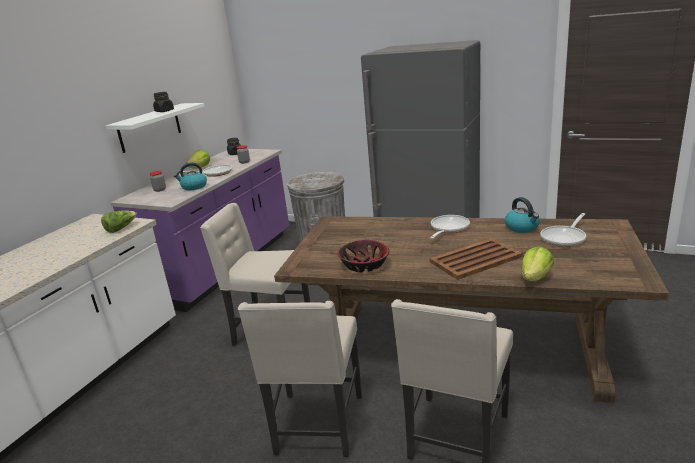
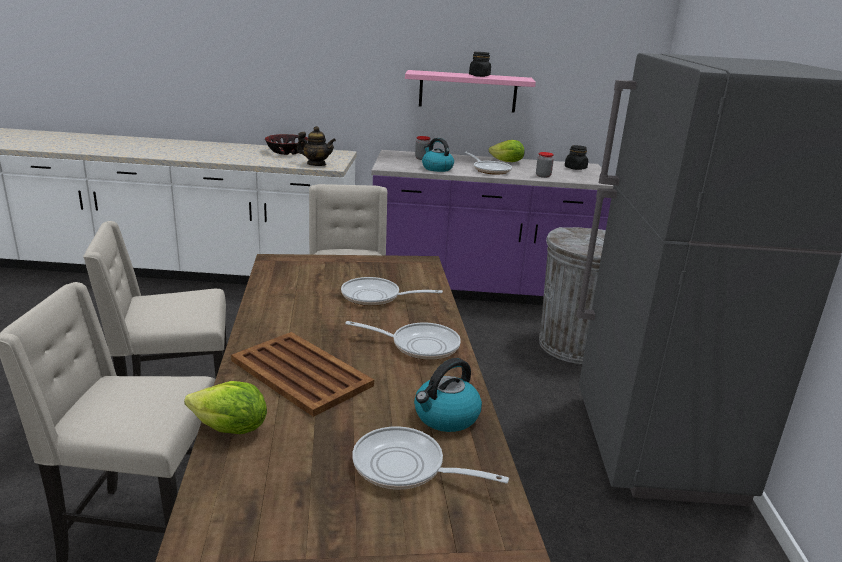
camera: 65 degrees right, 0 degrees up
(121, 228) = (316, 164): lettuce -> teapot
(149, 127) = (468, 91): white shelf -> pink shelf
(365, 265) = (280, 296): bowl -> bowl (287, 152)
(379, 236) = (376, 297): none -> frying pan

